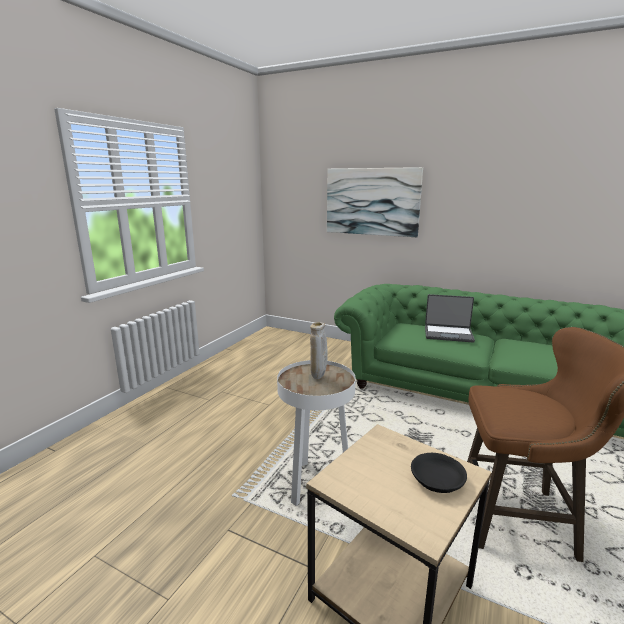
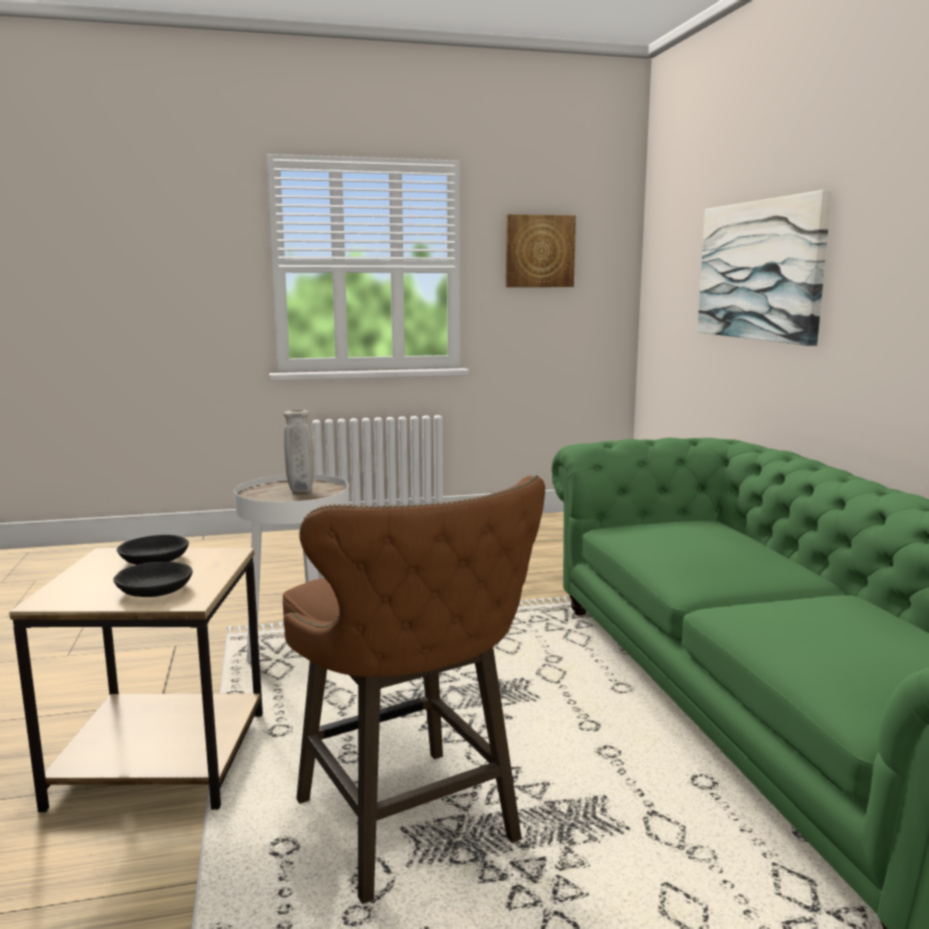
camera: 50 degrees right, 5 degrees down
(224, 188) = (539, 251): none -> picture
(367, 465) = (153, 559): none -> black bowl
(448, 334) = (726, 548): laptop -> none

